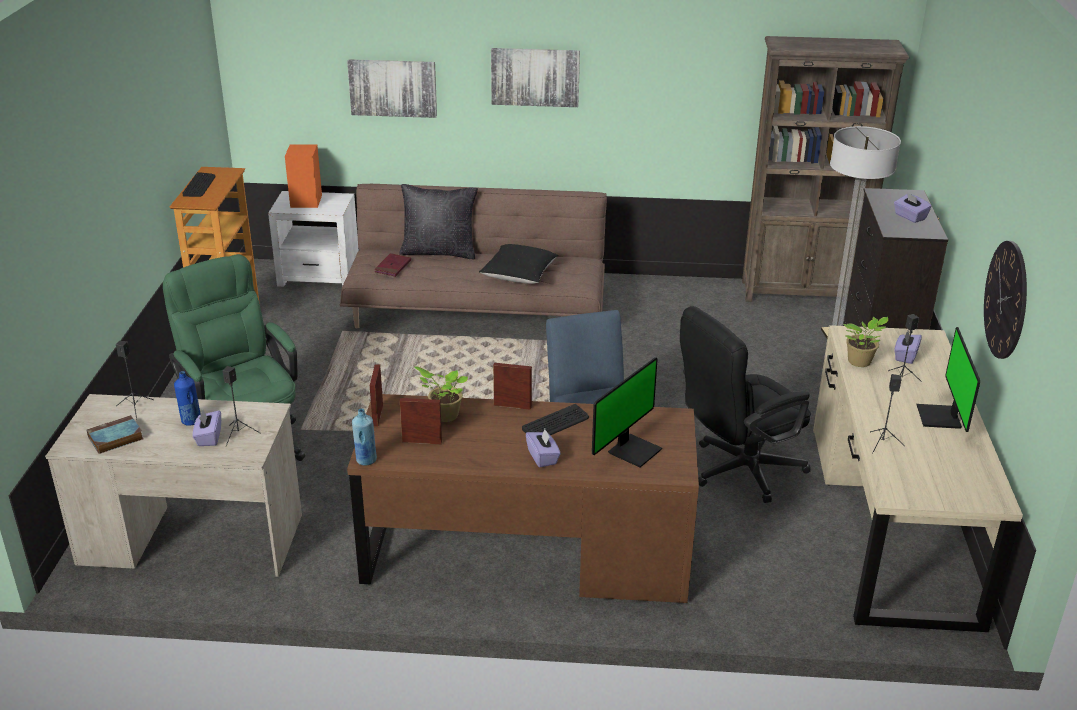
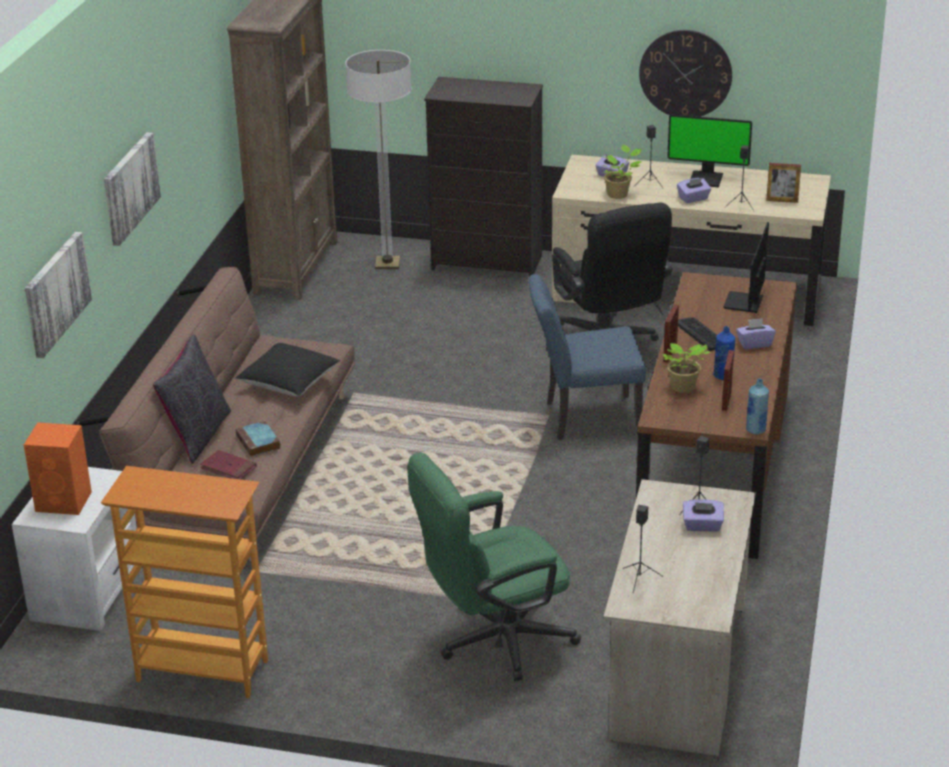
camera: 80 degrees left, 0 degrees up
(115, 438) = (700, 587): book -> book (259, 442)
(191, 421) = (669, 539): blue bottle -> blue bottle (723, 376)
(199, 185) = (174, 499): keyboard -> none
(378, 415) = (679, 423): picture frame -> picture frame (782, 200)
(633, 450) = (745, 303): monitor -> monitor turned 120 degrees counterclockwise
(909, 217) = (495, 90): purple tissue box -> purple tissue box (693, 198)

